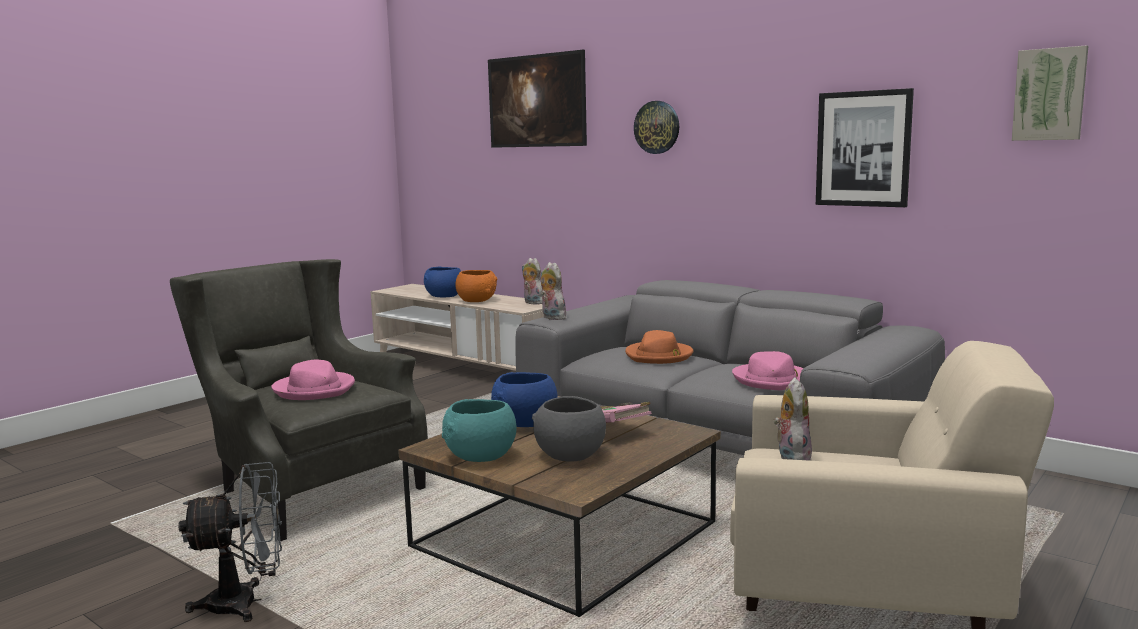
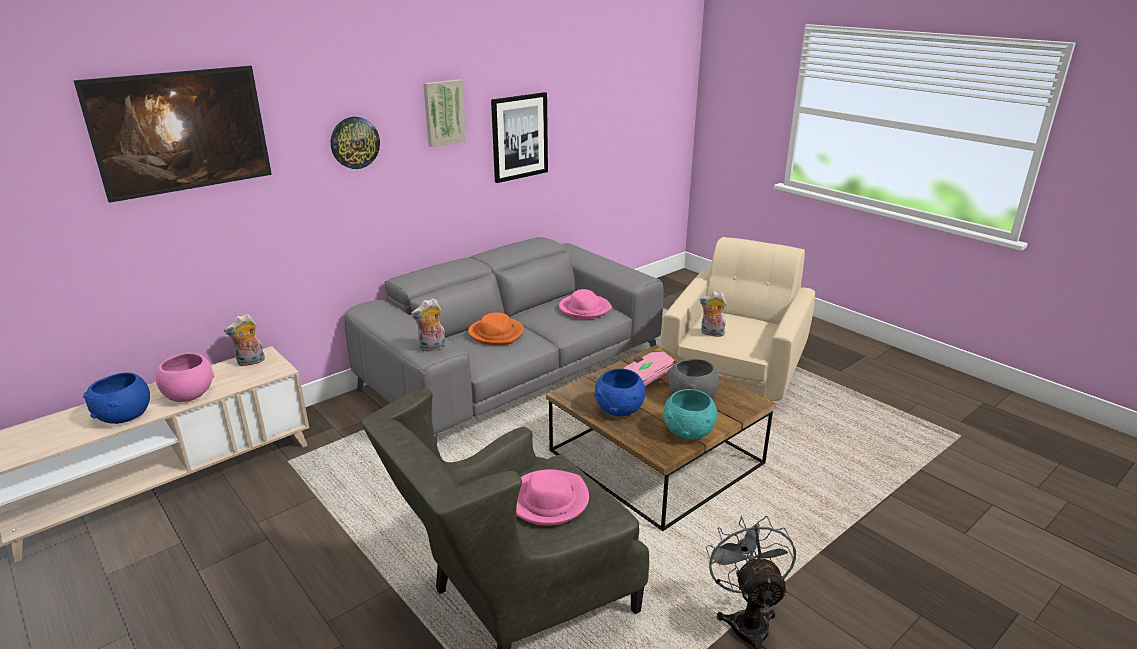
camera: 80 degrees left, 15 degrees up
(477, 301) = (189, 394): orange bowl -> pink bowl
(1049, 94) = (604, 92): picture -> picture (443, 112)

